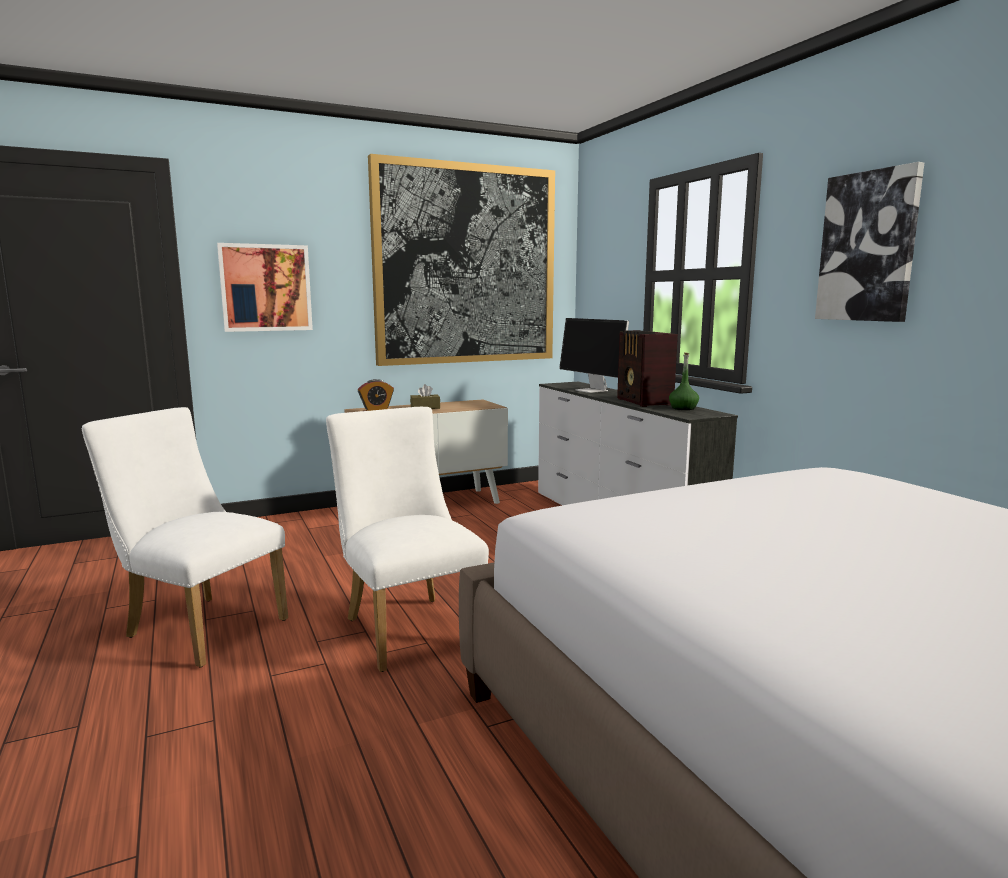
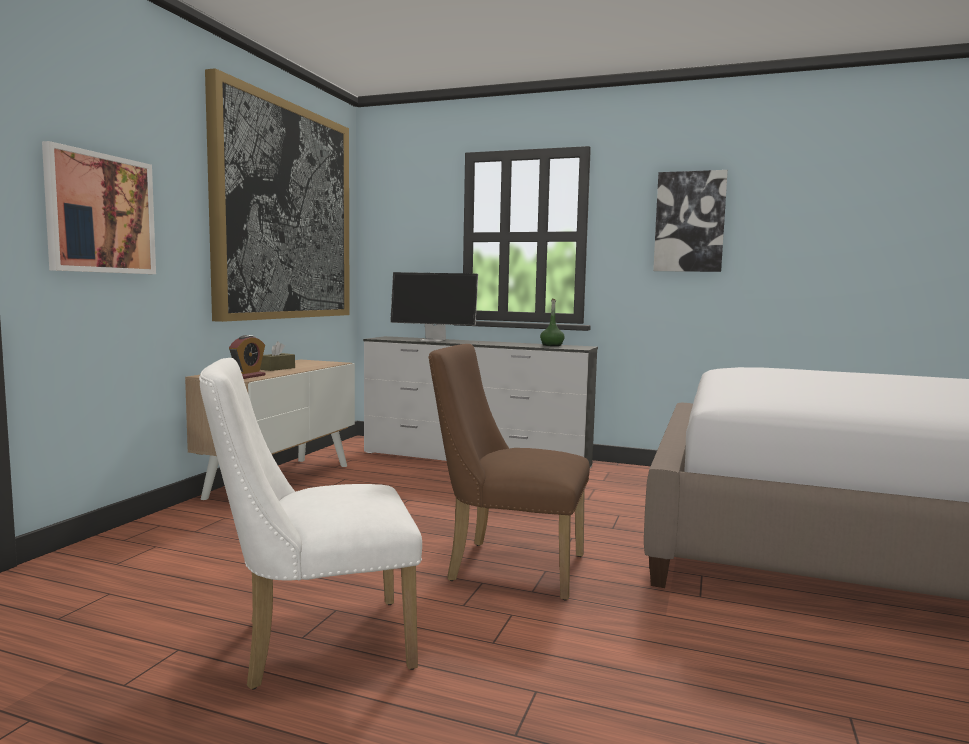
camera: 45 degrees left, 5 degrees down
(408, 627) = (506, 567): white chair -> brown chair
(644, 402) = (509, 344): radio -> none

